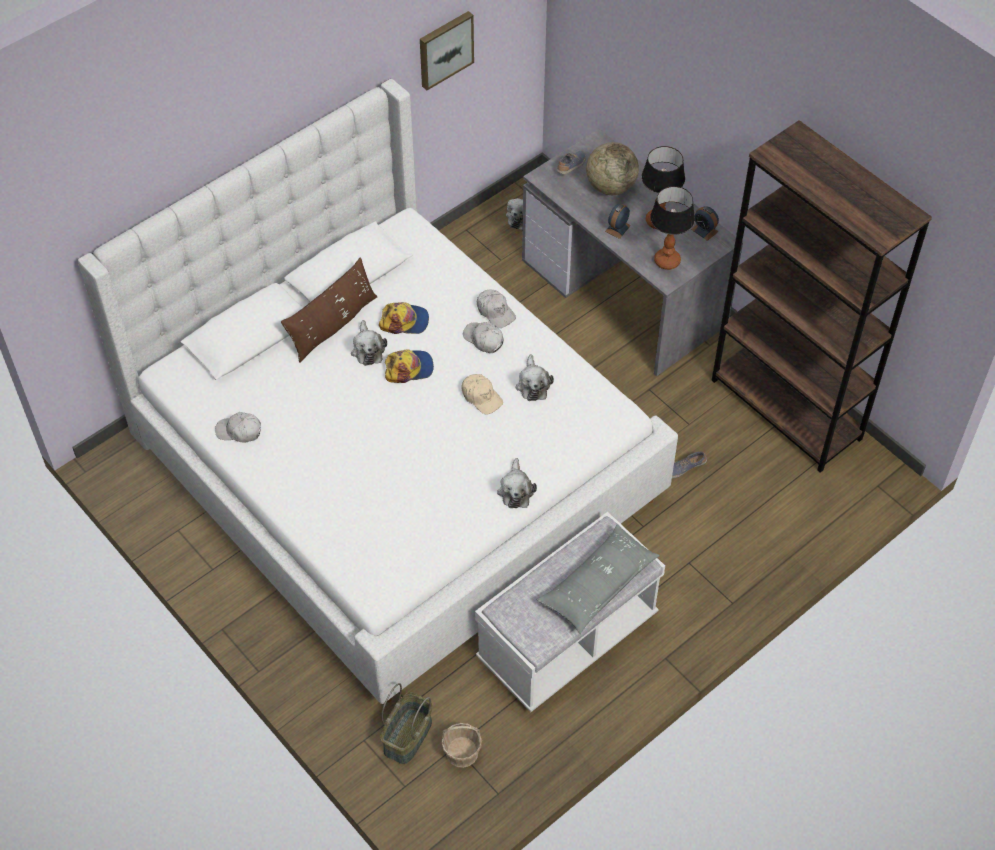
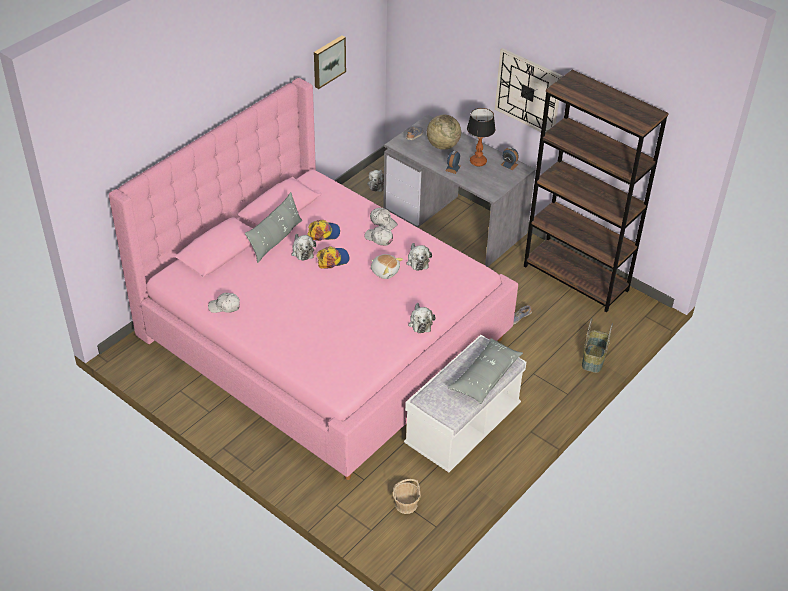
camera: 10 degrees left, 10 degrees down
(333, 325) = (276, 239): brown pillow -> grey pillow
(394, 464) = (323, 335): white bed -> pink bed
(408, 737) = (367, 499): basket -> basket (594, 359)
(481, 397) = (385, 271): beige cap -> plush toy
(666, 261) = (489, 183): table lamp -> none
(738, 133) = (528, 92): none -> wall clock

